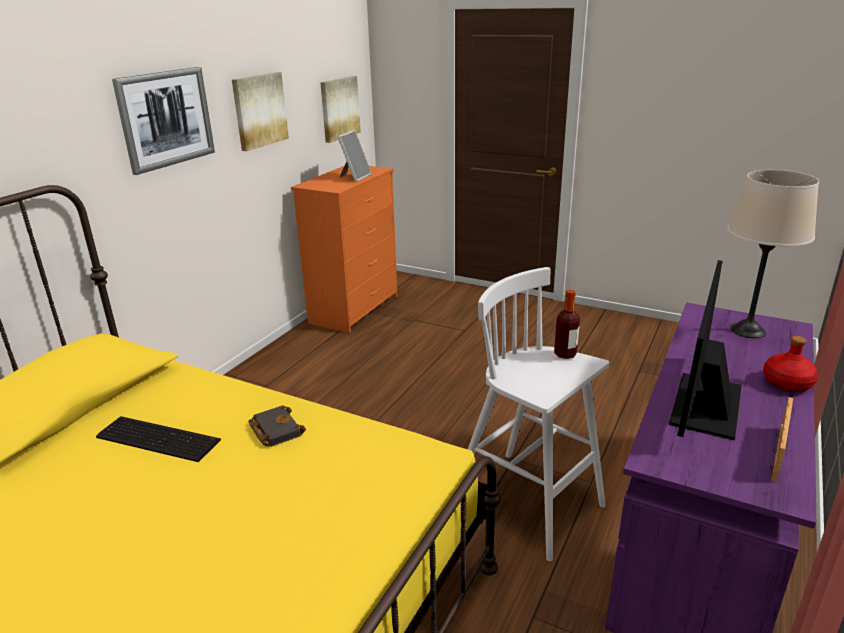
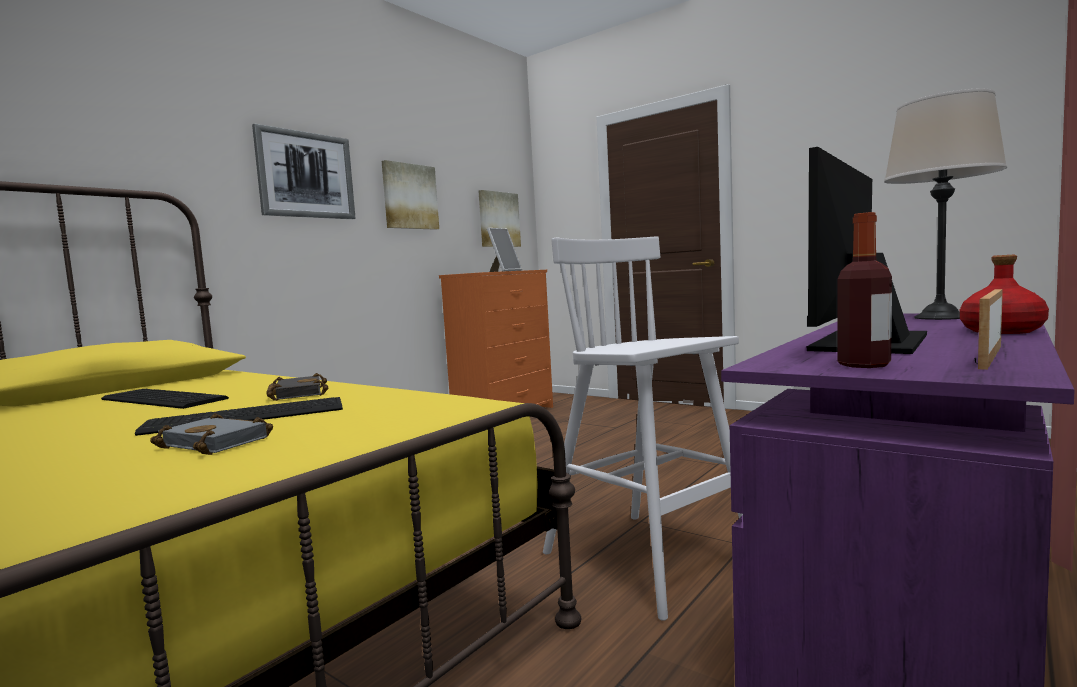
camera: 10 degrees right, 20 degrees down
(273, 481) = (249, 416): none -> keyboard
(290, 532) = (220, 442): none -> grey book
(565, 354) = (681, 337): bottle -> bottle (864, 365)

